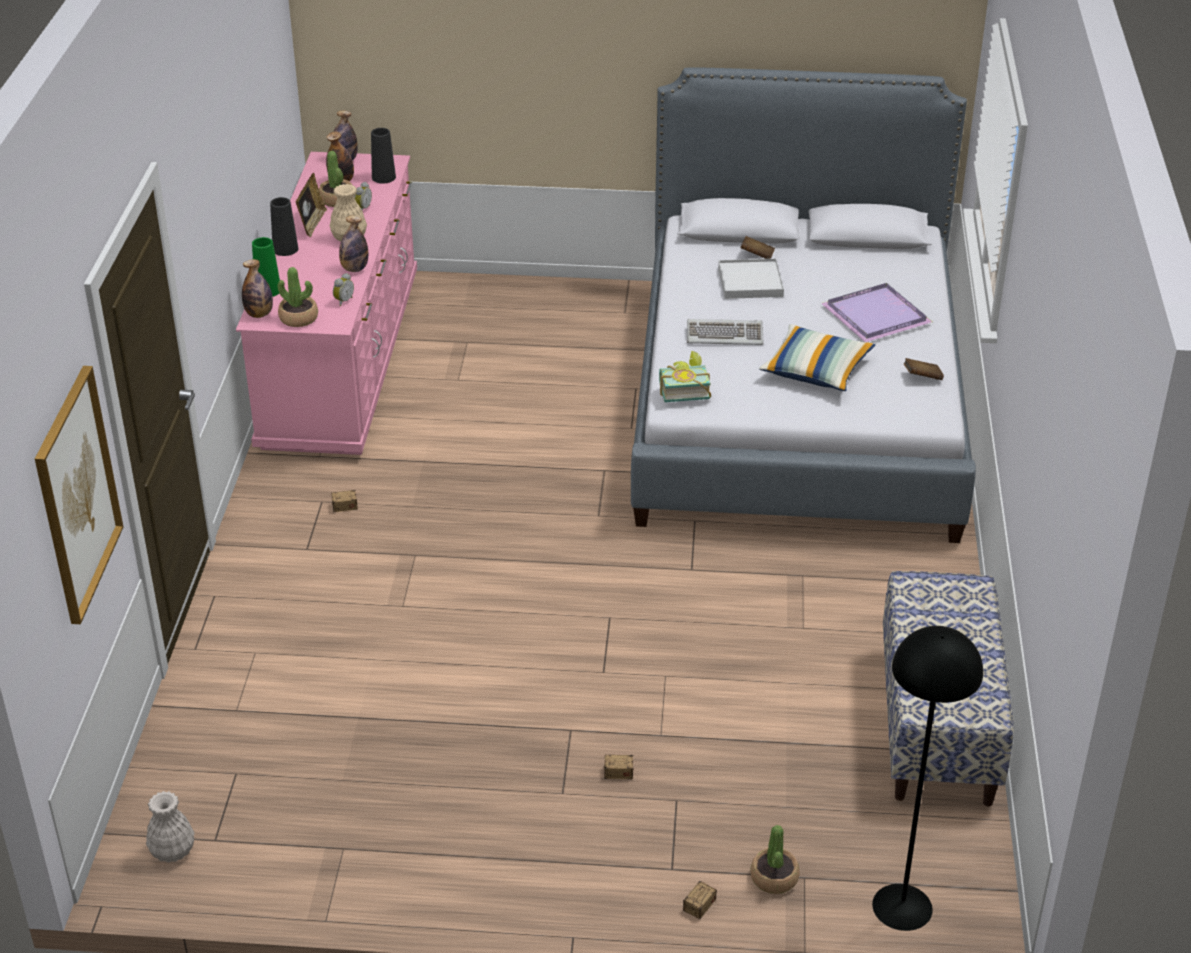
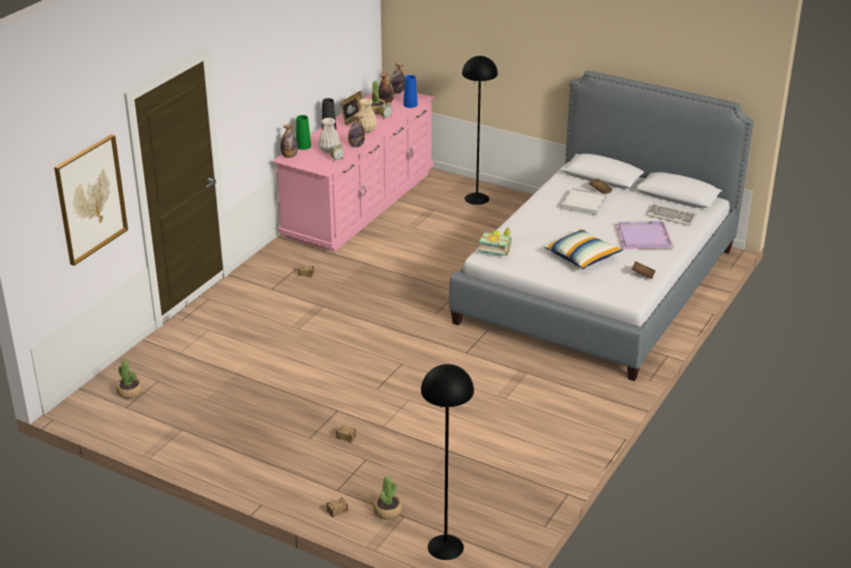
camera: 25 degrees right, 5 degrees down
(173, 851) = (103, 406): white vase -> white vase (329, 150)
(299, 318) = (307, 162): potted plant -> potted plant (130, 392)
(383, 177) = (410, 104): black vase -> blue vase
(517, 306) = (476, 198): none -> black floor lamp
(725, 334) = (544, 227): keyboard -> keyboard (671, 216)
(938, 725) = (541, 467): bench -> none

